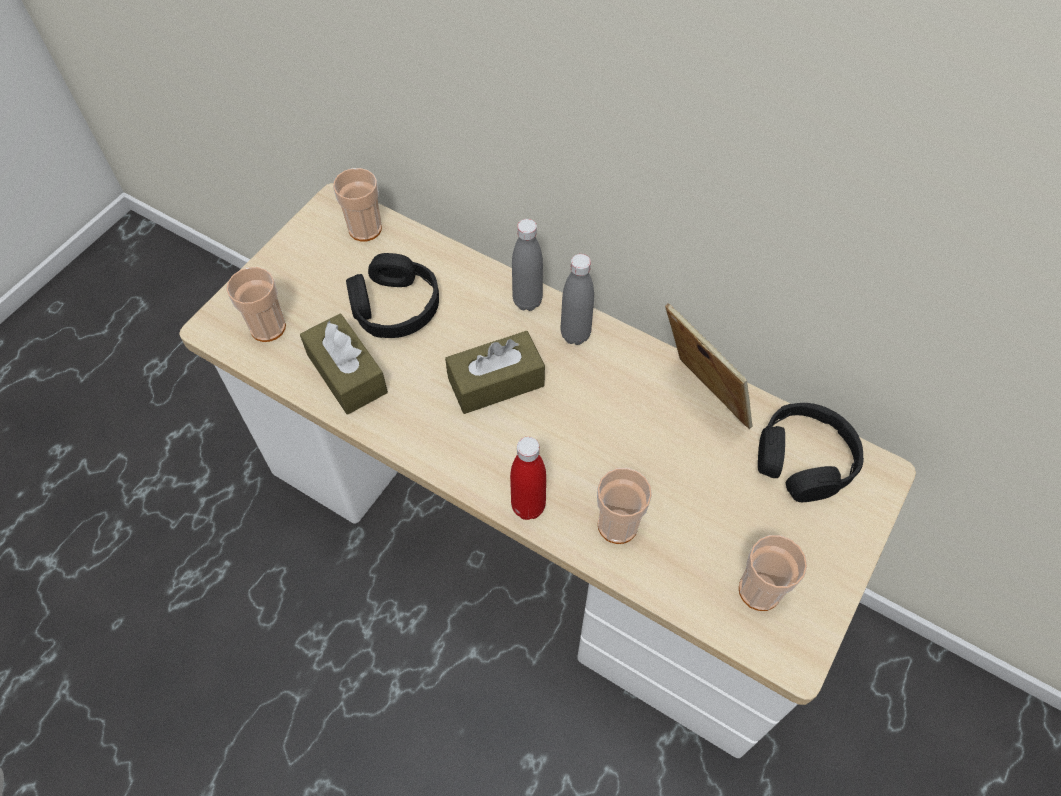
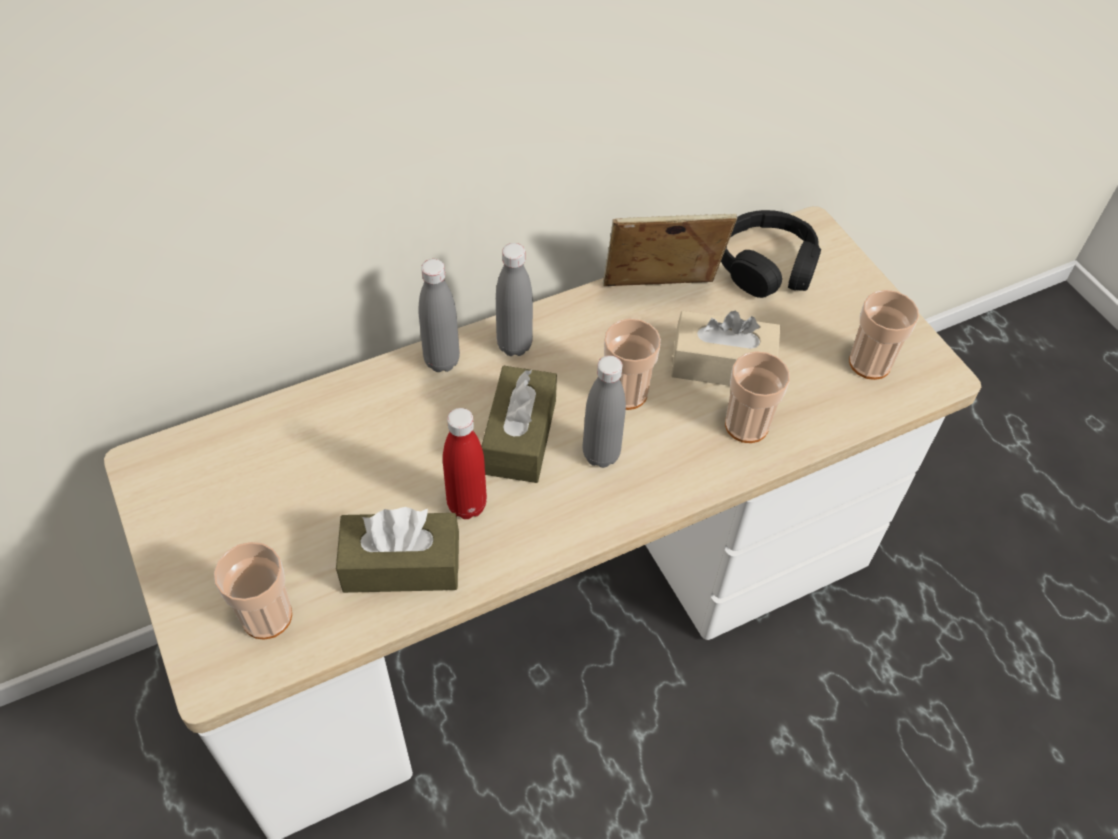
camera: 60 degrees left, 5 degrees down
(365, 229) = (211, 452): cup -> cup (626, 393)
(395, 307) = (348, 477): black headphones -> none
(516, 440) = (601, 454): none -> grey bottle
(528, 506) = (682, 483): red bottle -> red bottle (467, 505)
(666, 478) = (722, 365): none -> beige tissue box

